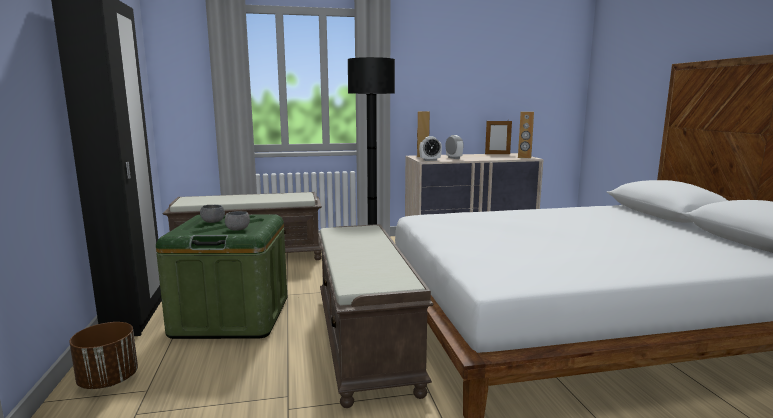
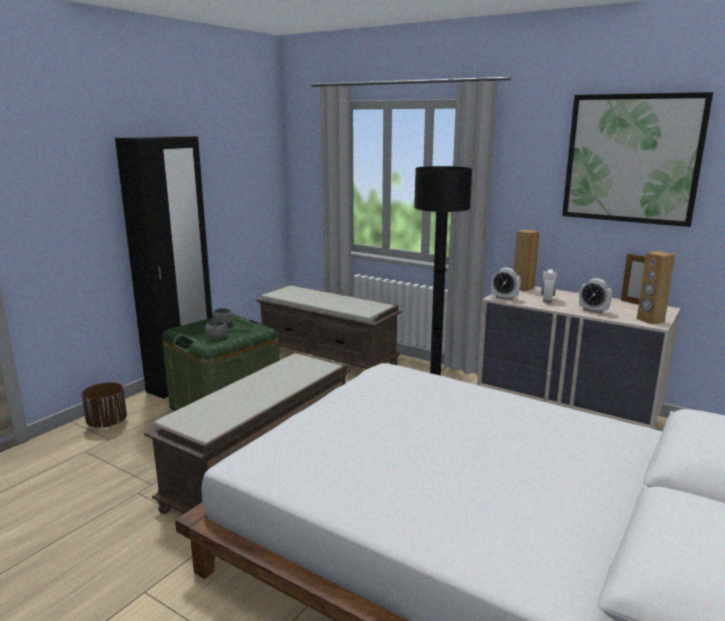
camera: 45 degrees right, 5 degrees up
(479, 56) = (632, 159): none -> picture
(490, 158) = (593, 310): none -> alarm clock

